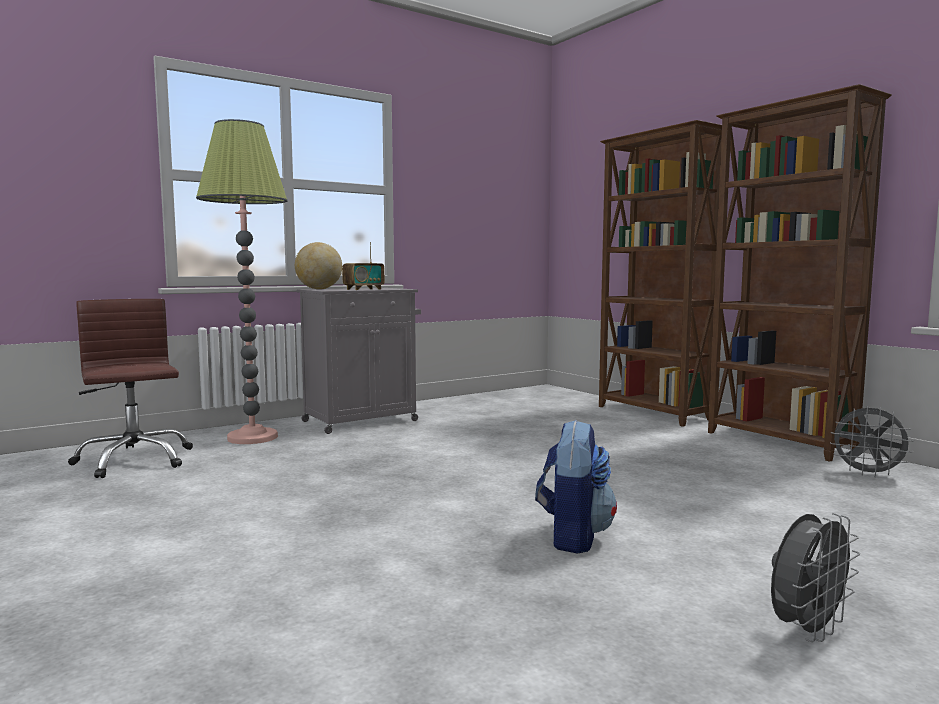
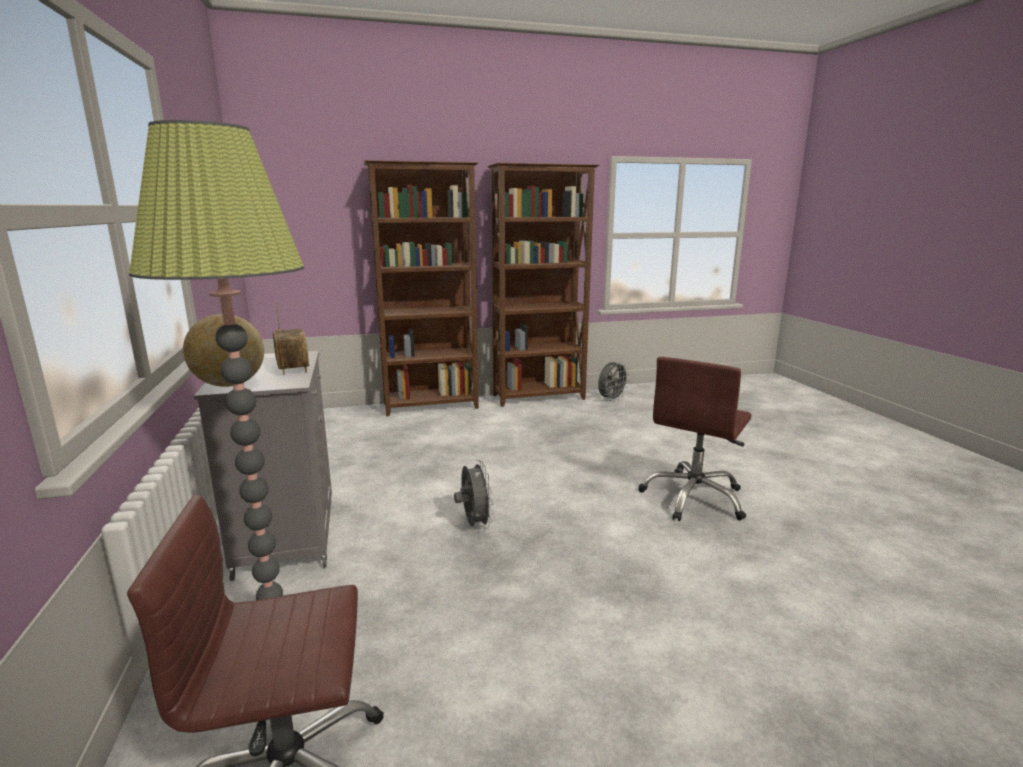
camera: 70 degrees left, 10 degrees up
(573, 536) = (694, 498): backpack -> brown office chair
(807, 630) = (809, 475): grey fan -> grey fan (474, 524)

